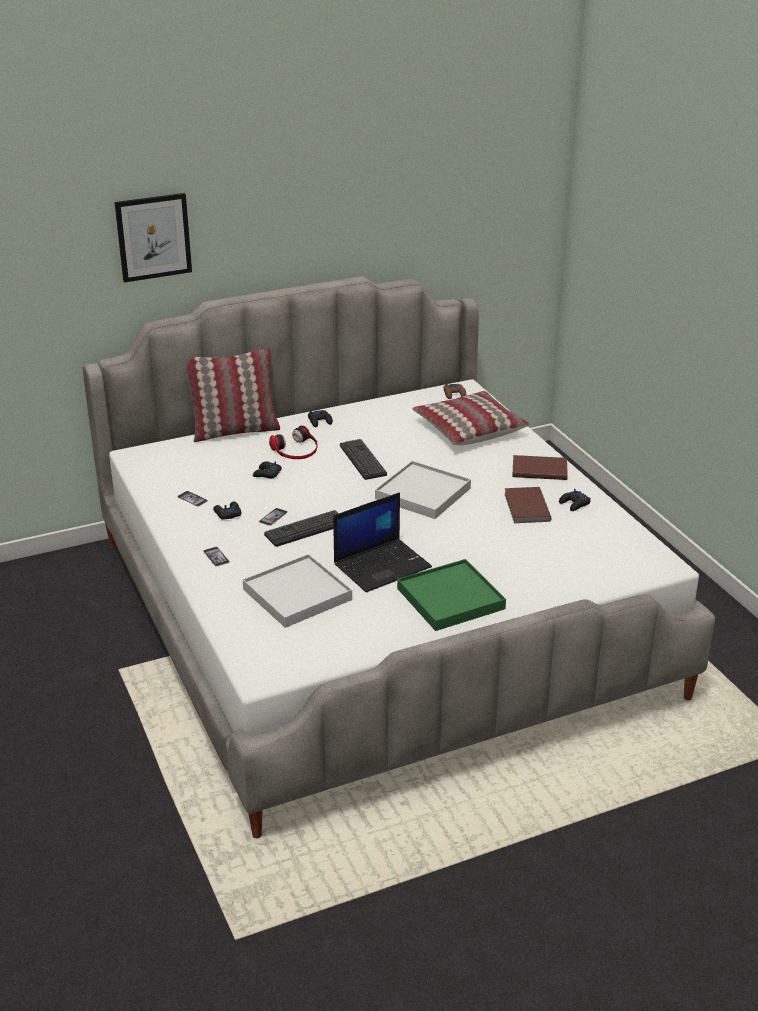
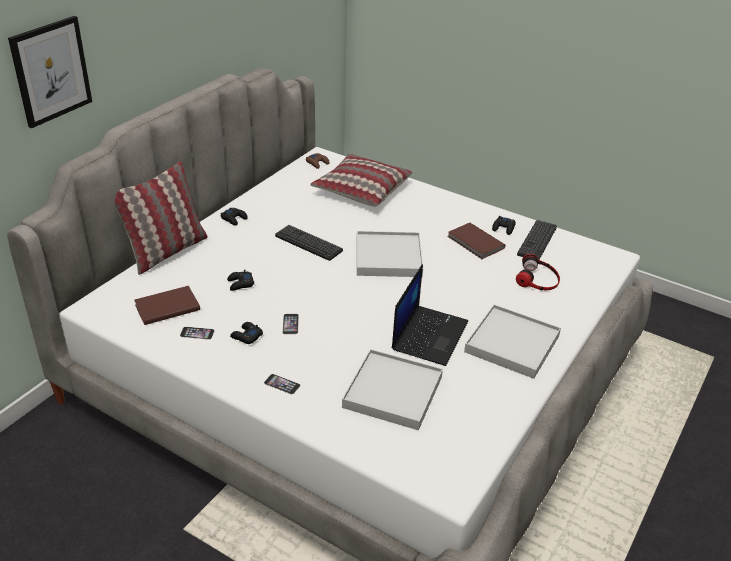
camera: 35 degrees left, 5 degrees up
(296, 449) = (241, 252): headphones -> headphones (538, 279)
(306, 529) = (331, 325): keyboard -> keyboard (537, 241)
(450, 598) = (512, 344): green tray -> white tray
(538, 469) = (448, 208): brown book -> brown book (166, 307)

